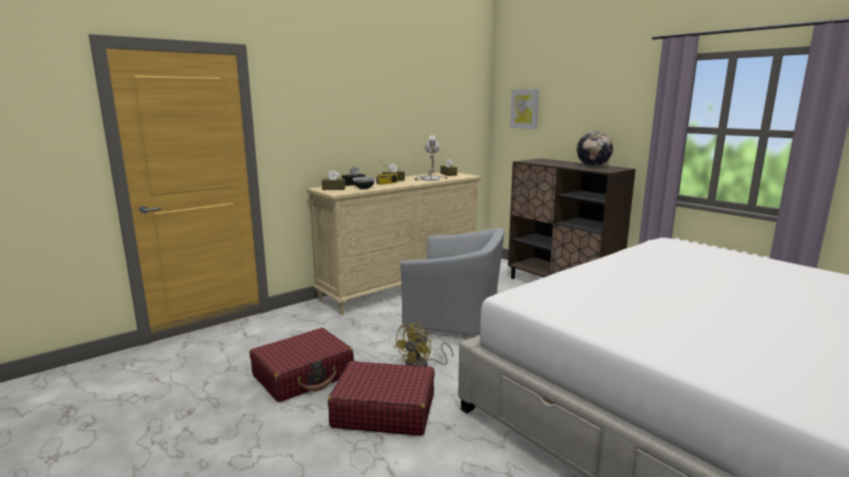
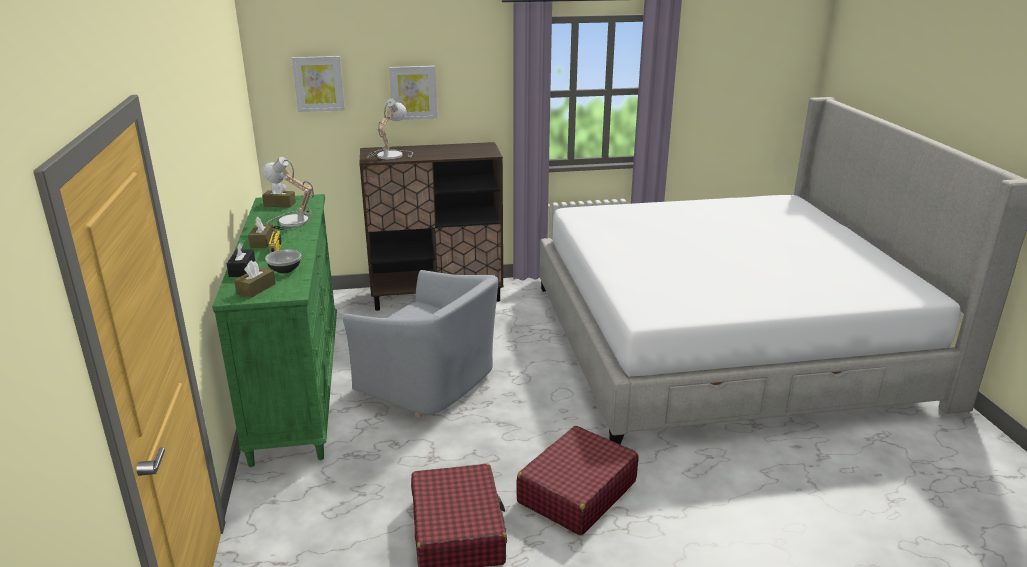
camera: 60 degrees left, 10 degrees up
(401, 287) = (298, 387): beige dresser -> green dresser
(422, 365) = (512, 440): yellow fan -> none
(454, 317) = (430, 382): grey armchair -> grey armchair turned 75 degrees clockwise
(541, 161) = (388, 155): none -> table lamp
(581, 119) = (413, 92): none -> picture
(593, 166) = (454, 148): globe -> none

